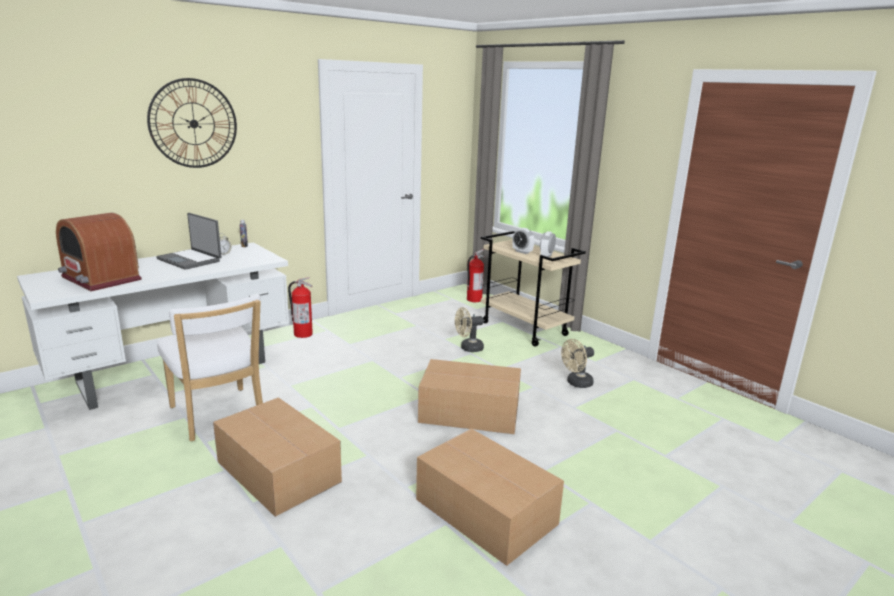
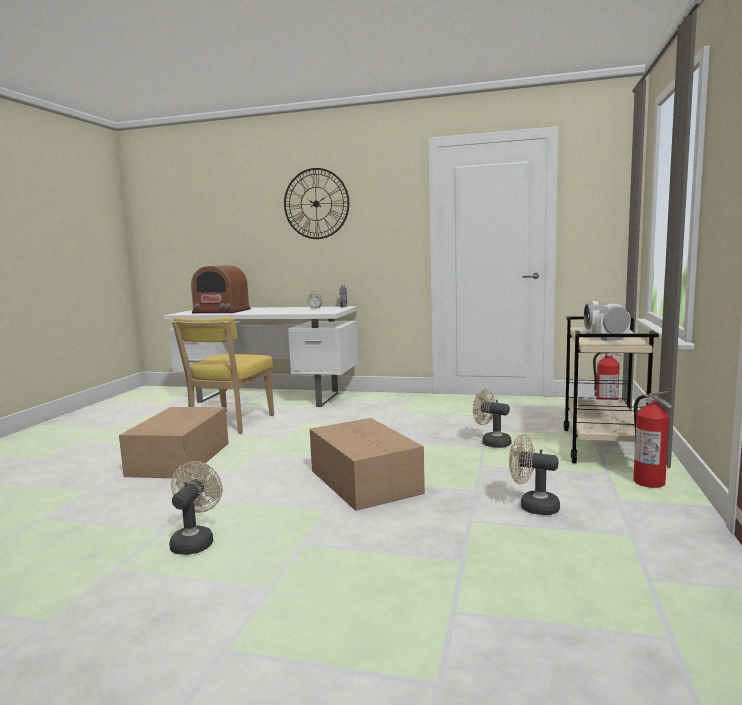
camera: 55 degrees right, 10 degrees down
(100, 278) = (221, 311): radio -> radio turned 75 degrees counterclockwise
(190, 260) = (288, 309): laptop -> none
(218, 416) = (229, 423): white chair -> yellow chair
(303, 334) = (385, 399): fire extinguisher -> fire extinguisher (649, 482)
(486, 513) = (195, 541): cardboard box -> beige fan

